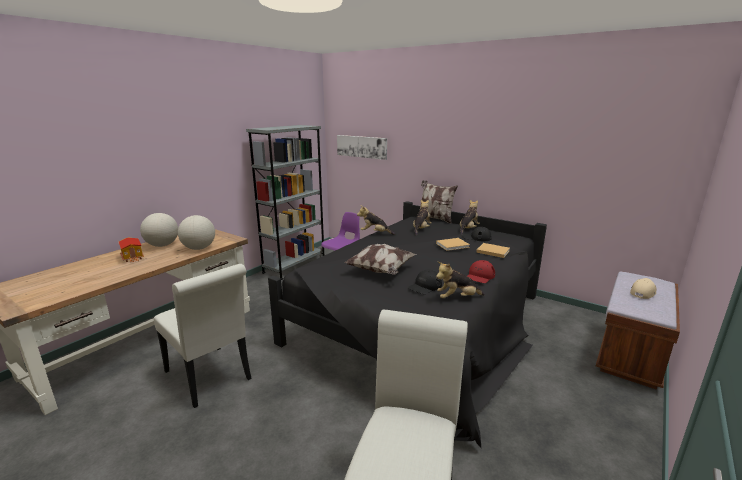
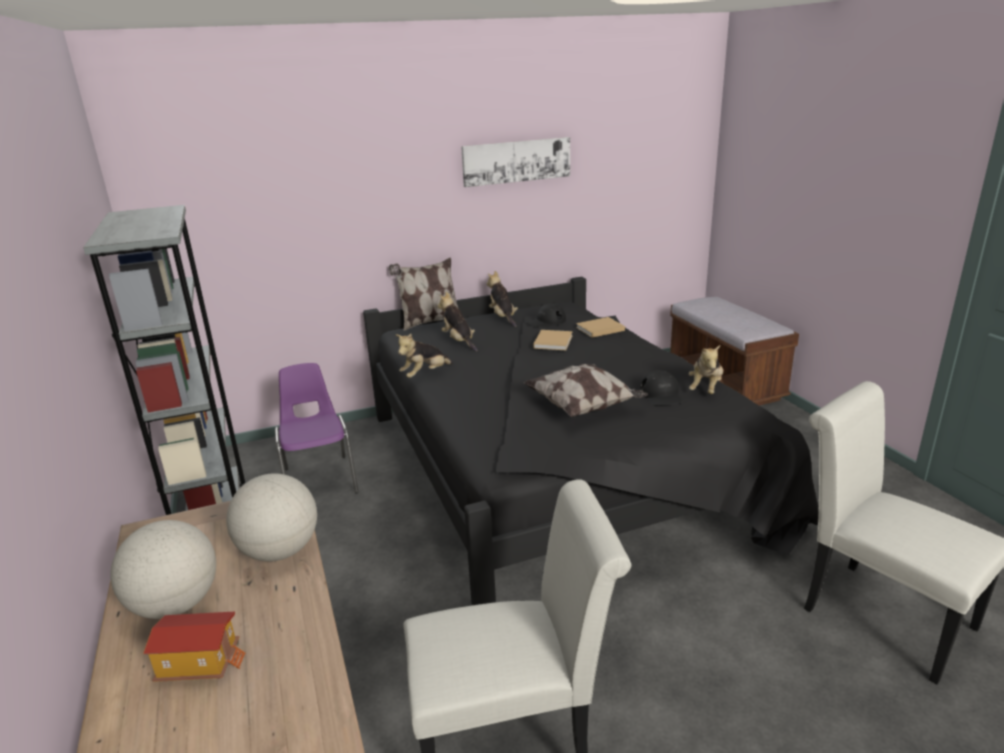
camera: 55 degrees left, 5 degrees up
(362, 146) = (235, 232): picture -> picture (516, 161)
(480, 276) = (664, 358): red cap -> none
(642, 292) = (729, 314): beige cap -> none

